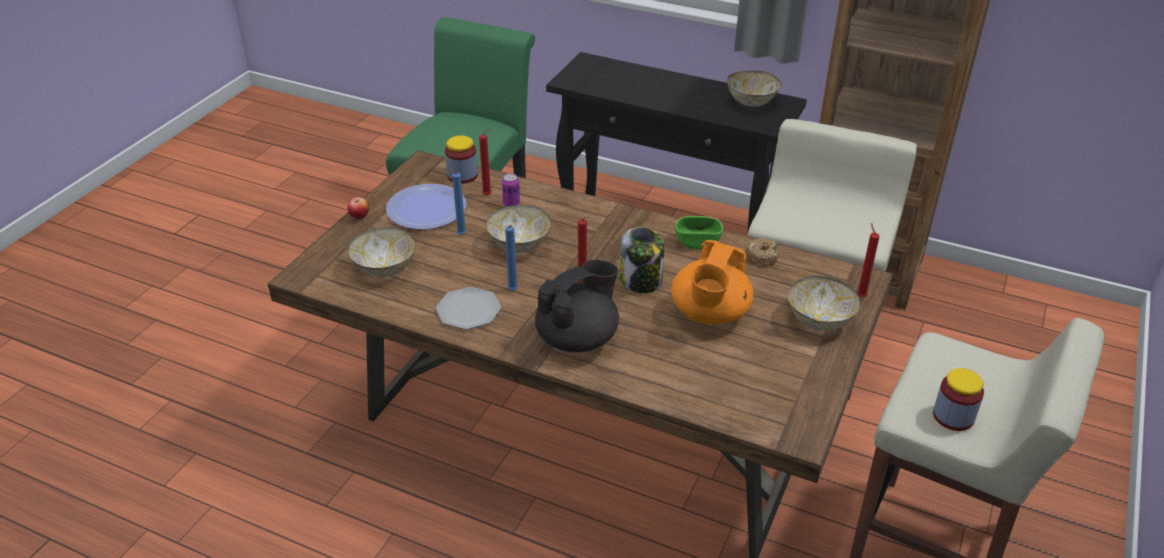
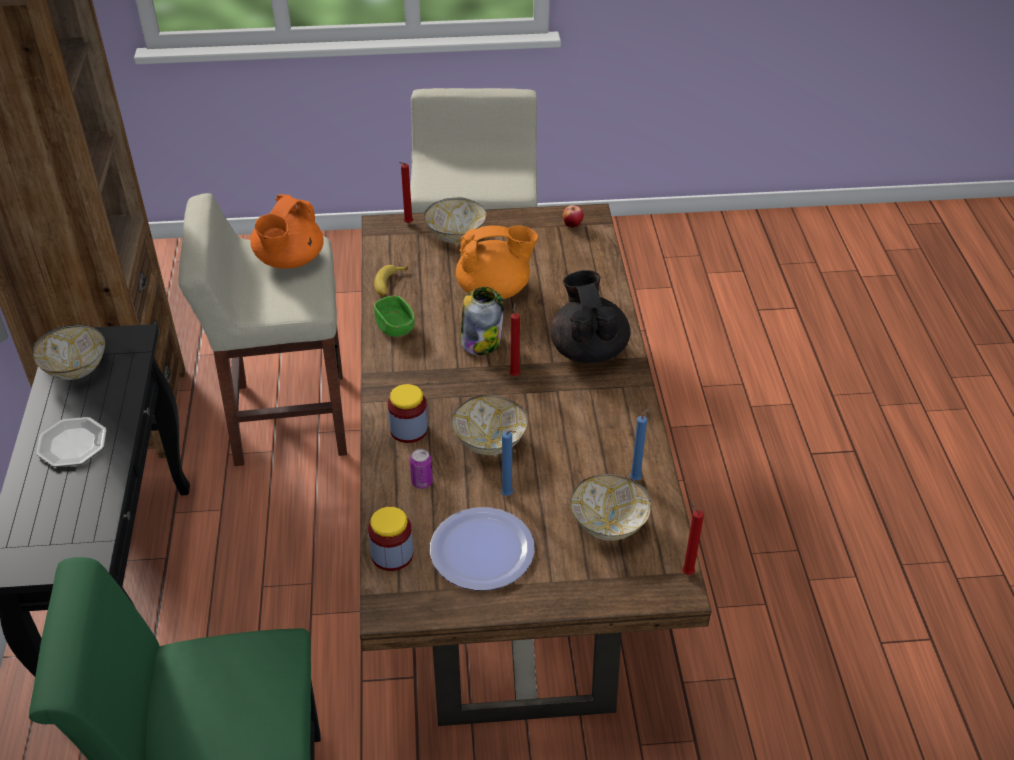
camera: 120 degrees left, 5 degrees up
(360, 217) = (543, 602): apple -> apple (572, 225)
(468, 311) = (614, 431): plate -> plate (73, 444)
(488, 195) = (417, 510): red candle -> red candle (686, 572)
(513, 291) = (563, 414): blue candle -> blue candle (637, 478)
(578, 338) = (588, 349): black teapot -> black teapot turned 60 degrees clockwise
(761, 256) = (389, 285): donut -> banana
(849, 226) = (289, 260): none -> orange teapot
(953, 416) = (501, 173): jar -> jar (409, 429)

